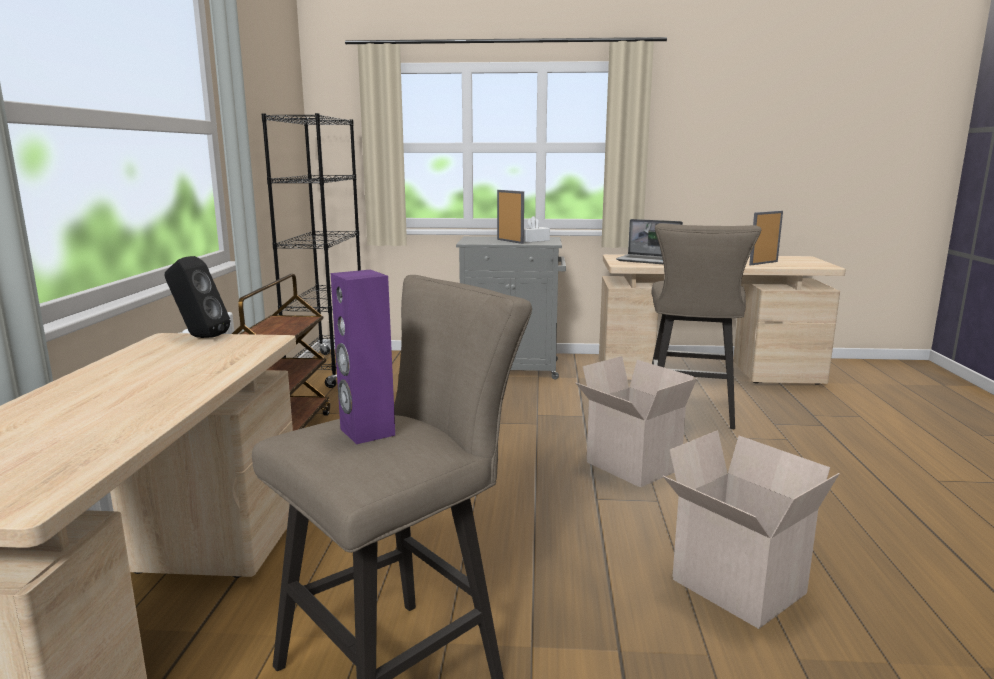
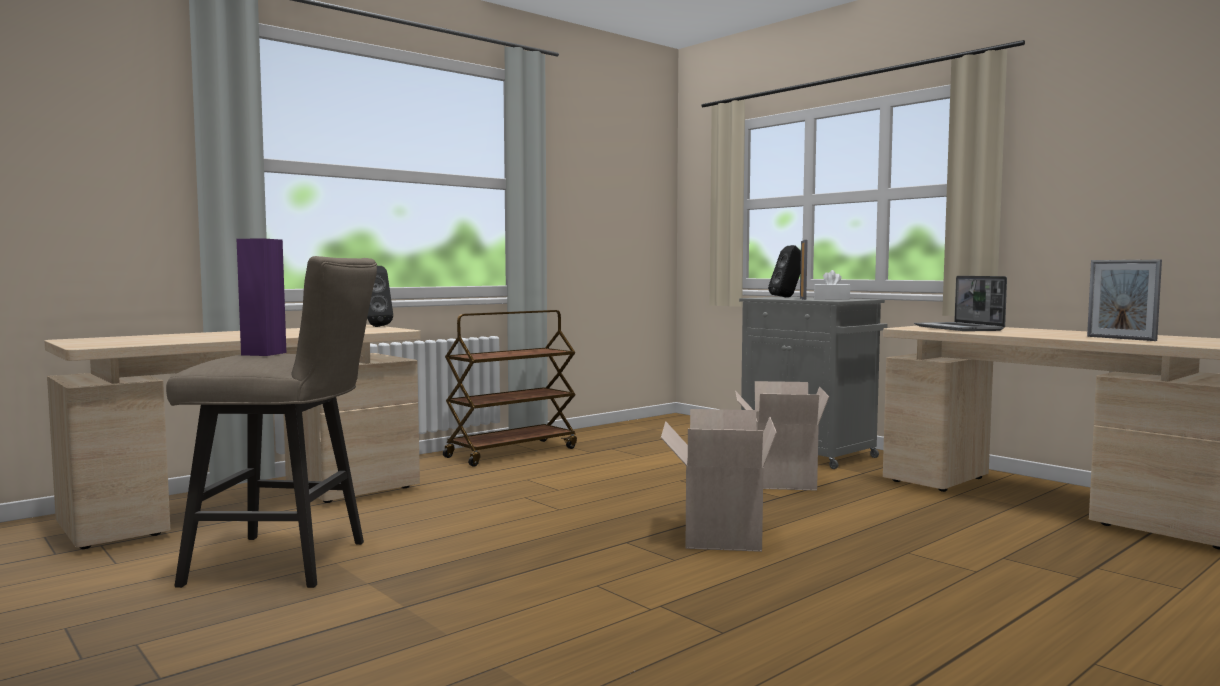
camera: 45 degrees right, 10 degrees down
(327, 370) = (644, 425): black bookcase -> none
(481, 238) = (788, 297): none -> black speaker
(689, 413) = (911, 523): beige stool -> none
(734, 587) = (574, 619): cardboard box -> cardboard box (780, 480)
(763, 263) = (1121, 338): picture frame -> picture frame turned 135 degrees counterclockwise

